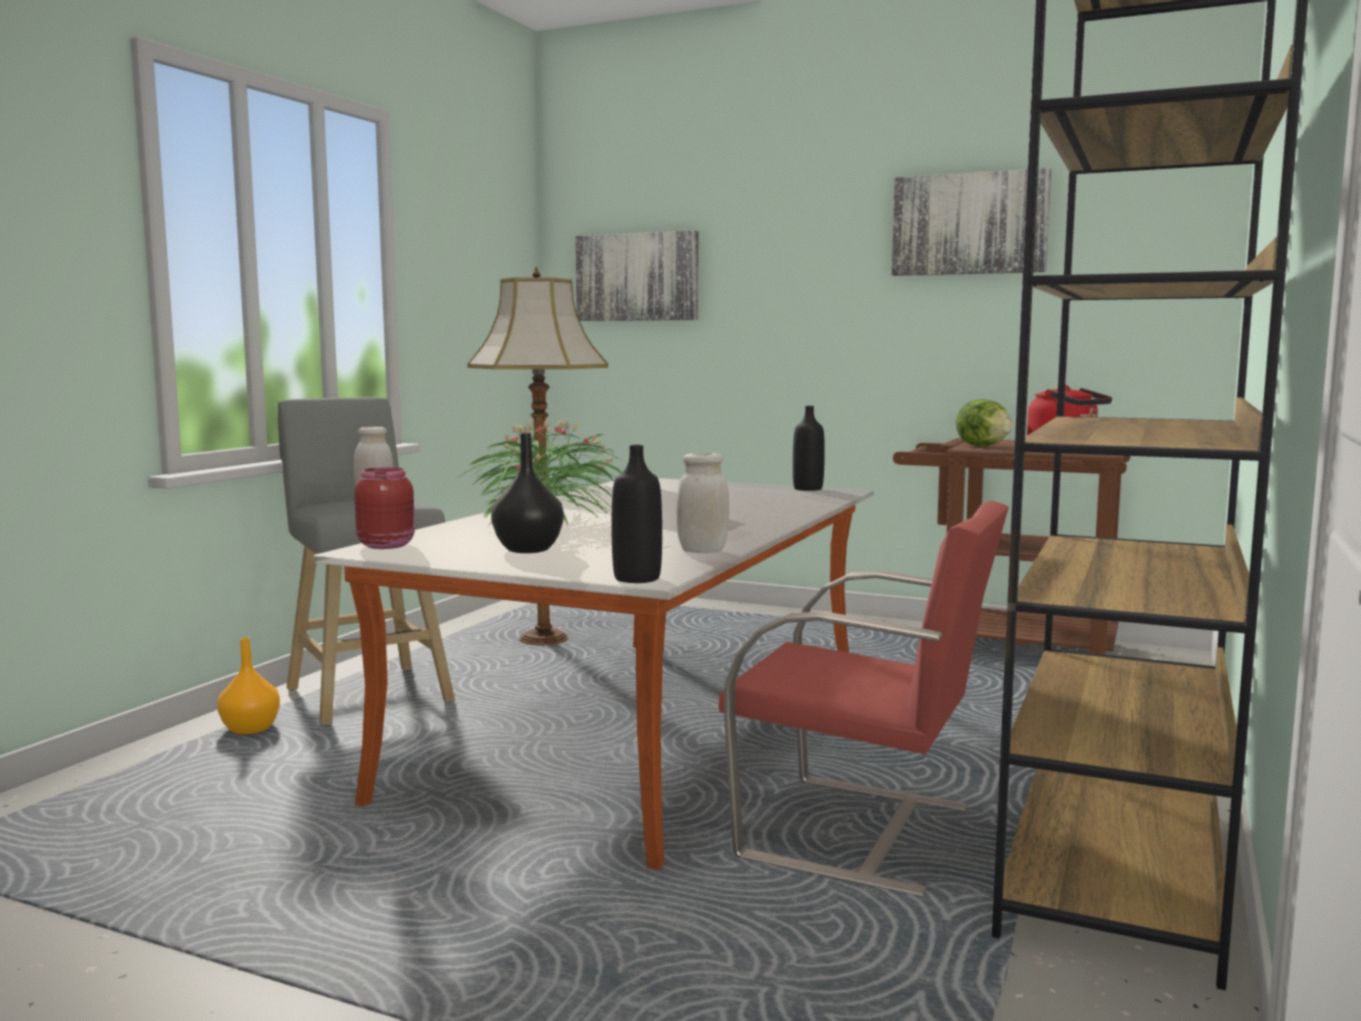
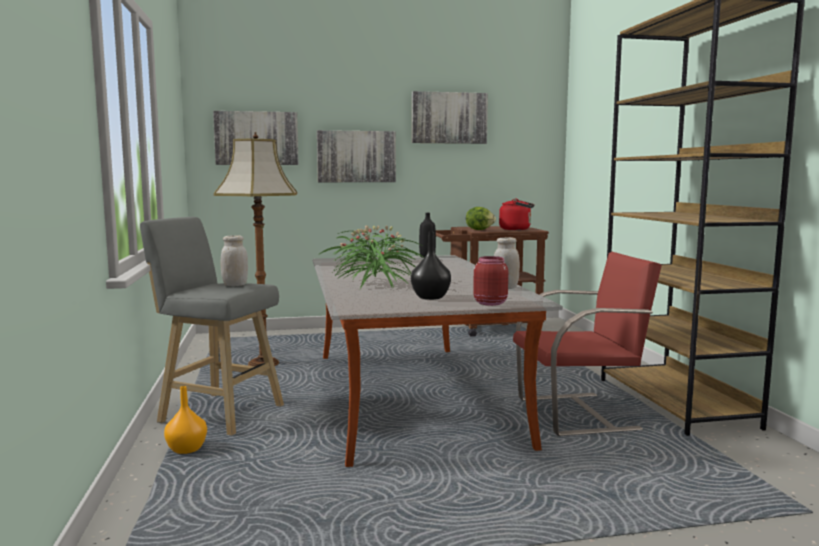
camera: 35 degrees left, 0 degrees up
(387, 545) = (351, 305): red jar -> red jar (489, 303)
(637, 578) = (531, 302): black bottle -> none
(793, 304) = (356, 156): none -> picture

